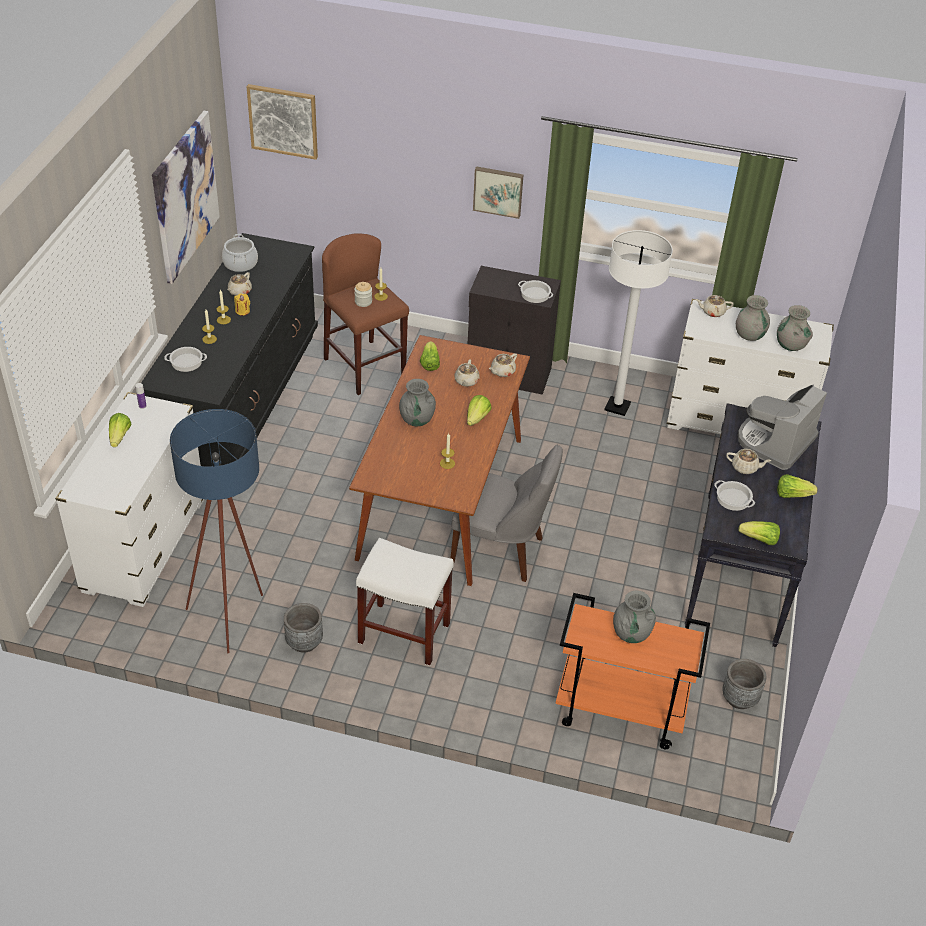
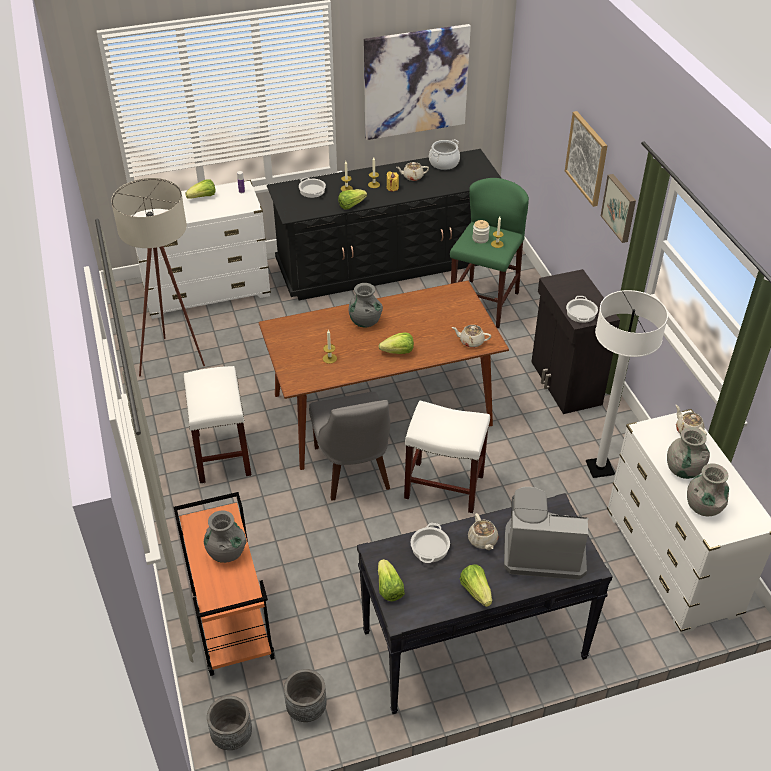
camera: 60 degrees right, 0 degrees up
(234, 614) = (176, 361): blue floor lamp -> beige floor lamp
(283, 121) = (532, 67): picture -> picture (587, 158)
(304, 642) = (175, 407): grey planter -> grey planter (232, 736)
(364, 367) = (484, 304): brown stool -> green stool
(429, 363) = (439, 299): lettuce -> lettuce (351, 205)
(466, 381) = (437, 327): beige teapot -> none
(566, 504) = (443, 487): none -> white stool

